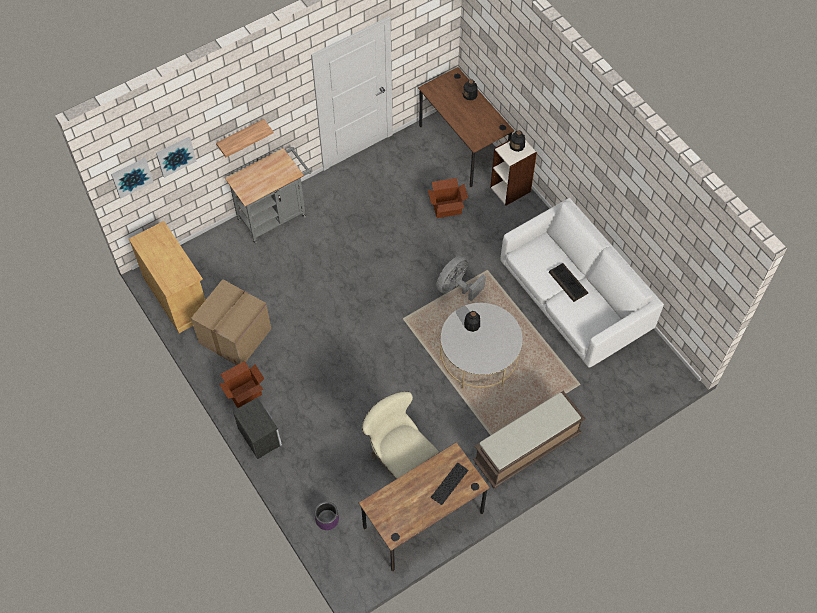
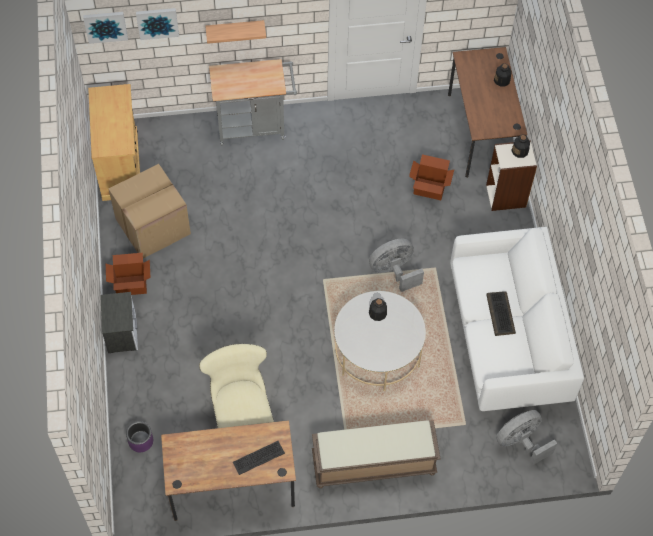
camera: 25 degrees right, 0 degrees up
(629, 379) = (521, 442): none -> grey fan

